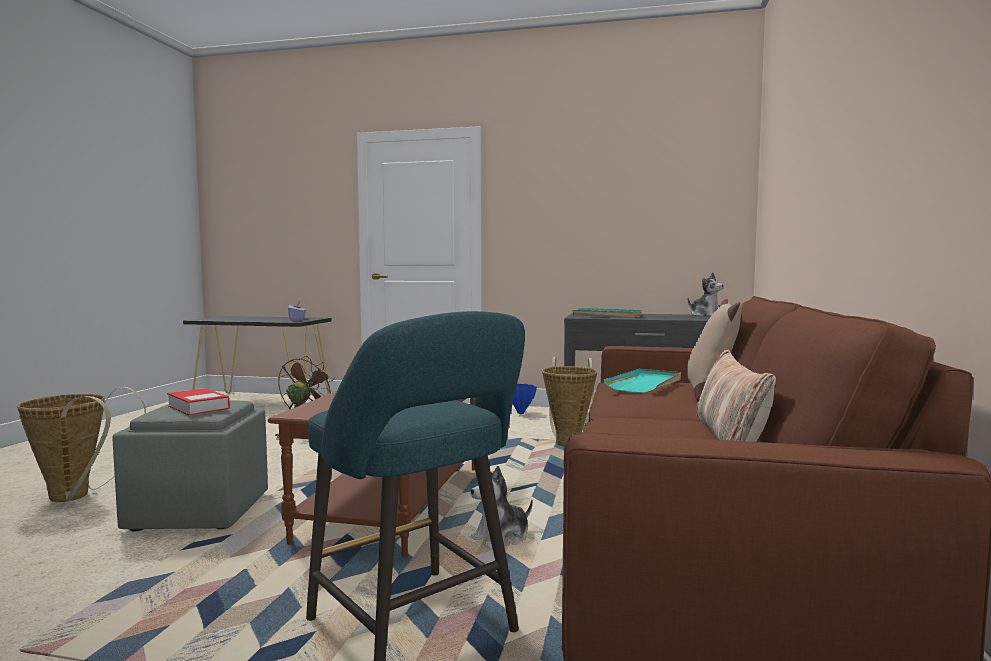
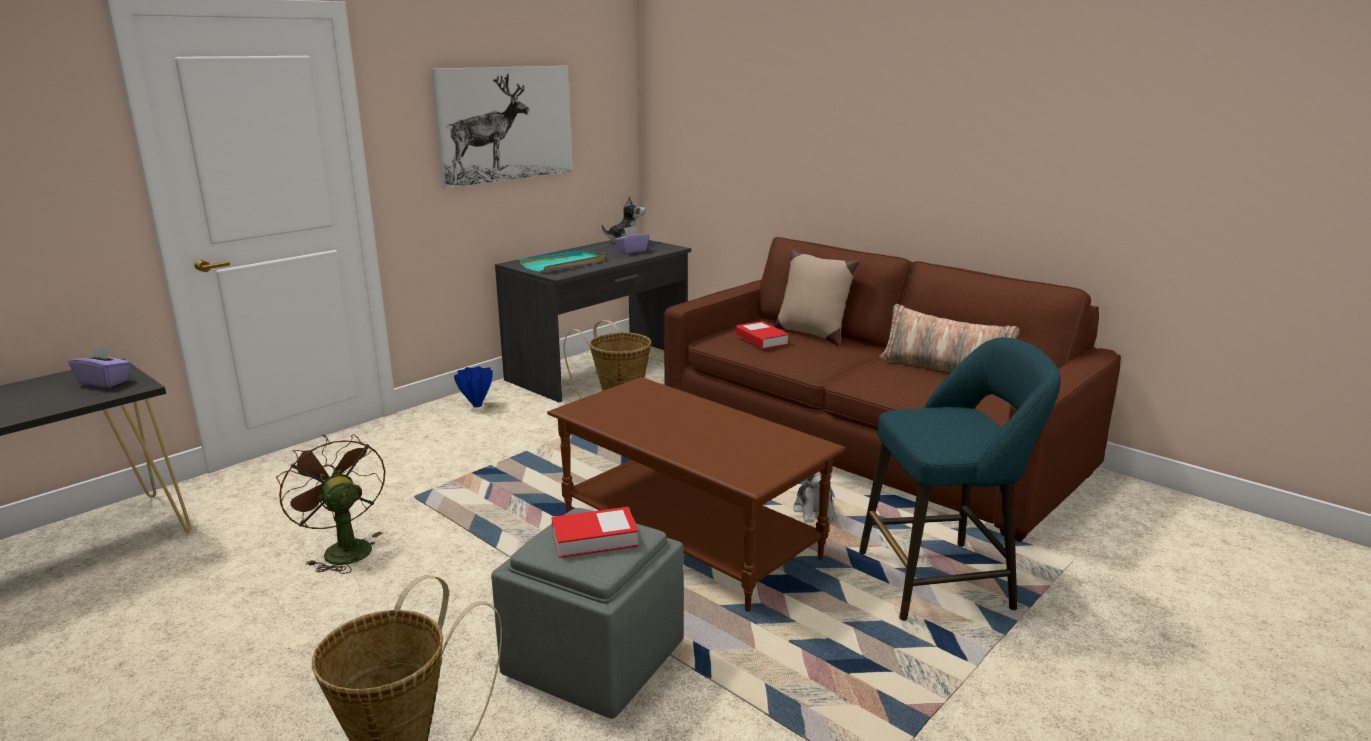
camera: 60 degrees left, 15 degrees up
(597, 206) = (505, 124): none -> picture
(645, 384) = (761, 340): turquoise tray -> book
(684, 317) = (631, 251): none -> purple tissue box

